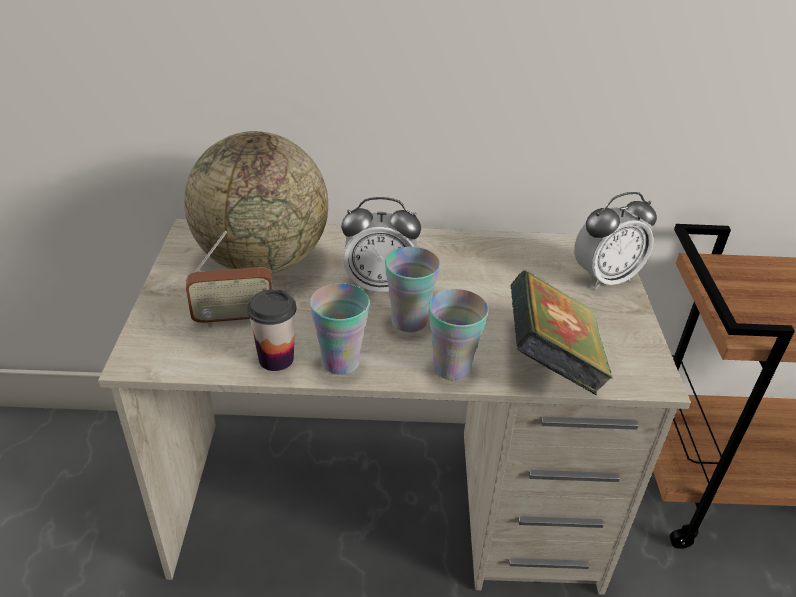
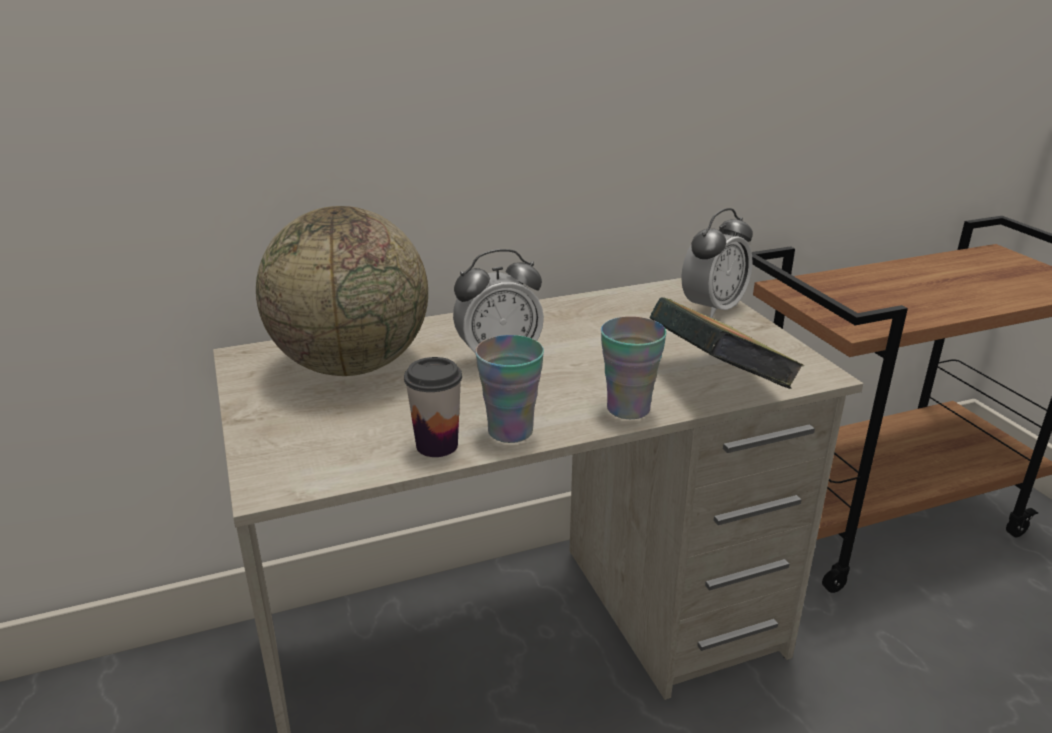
camera: 20 degrees left, 10 degrees down
(234, 319) = (359, 422): radio -> none
(409, 321) = (554, 381): cup -> none

